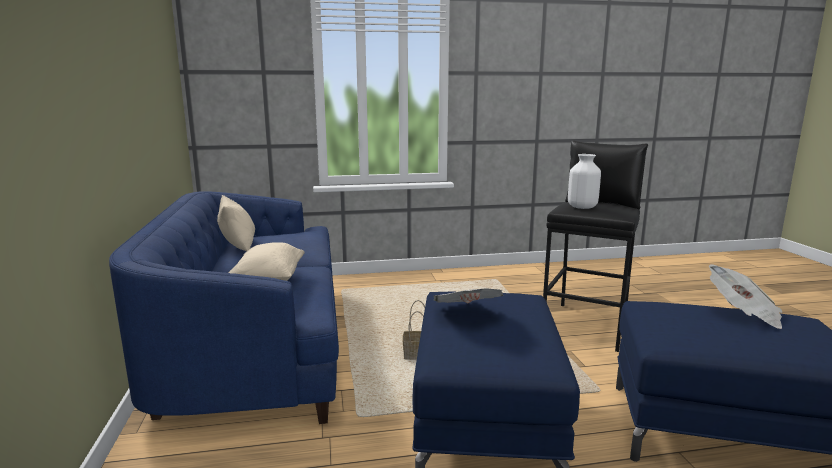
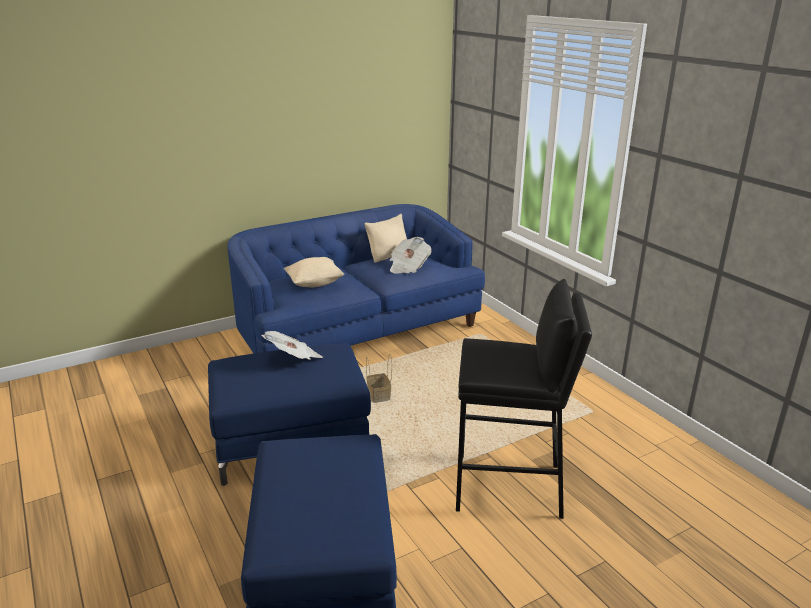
camera: 70 degrees right, 10 degrees up
(582, 207) = (494, 351): white vase -> none
(743, 314) = (354, 494): newspaper -> newspaper (408, 267)

